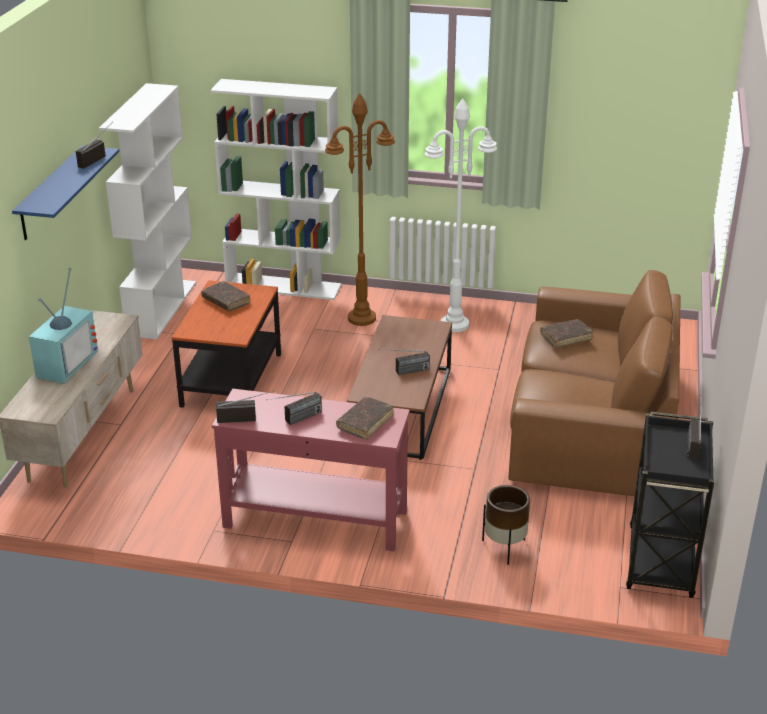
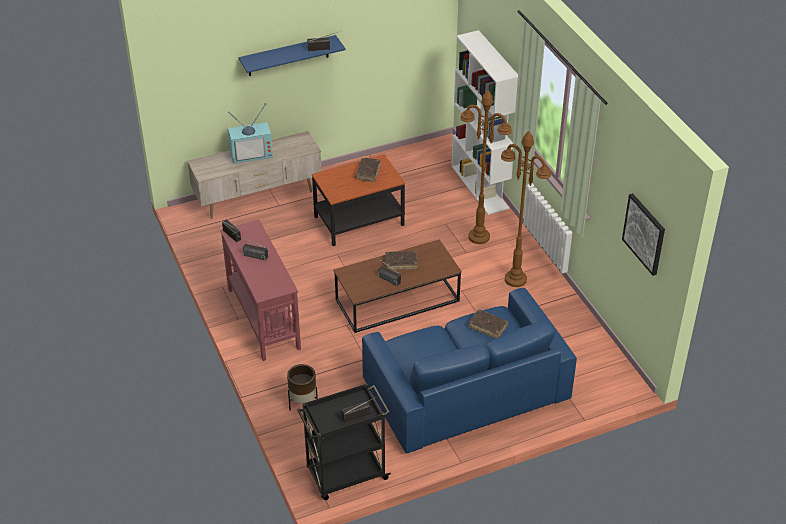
camera: 55 degrees right, 10 degrees up
(161, 308) = (403, 154): white bookcase -> none
(365, 423) = (269, 280): brown book -> brown book (401, 263)
(455, 324) = (516, 279): white floor lamp -> brown floor lamp
(592, 422) = (465, 389): brown sofa -> blue sofa
(651, 133) = (644, 233): none -> picture

